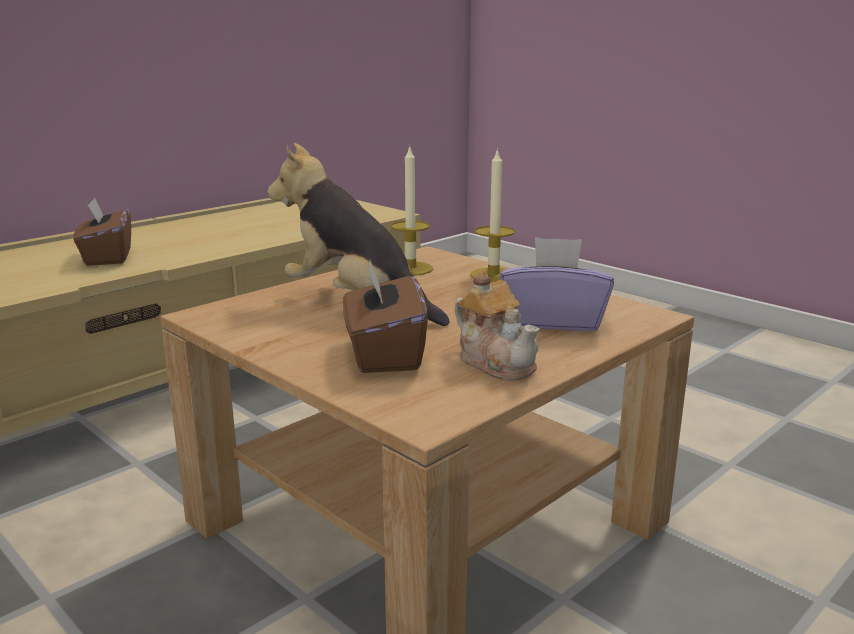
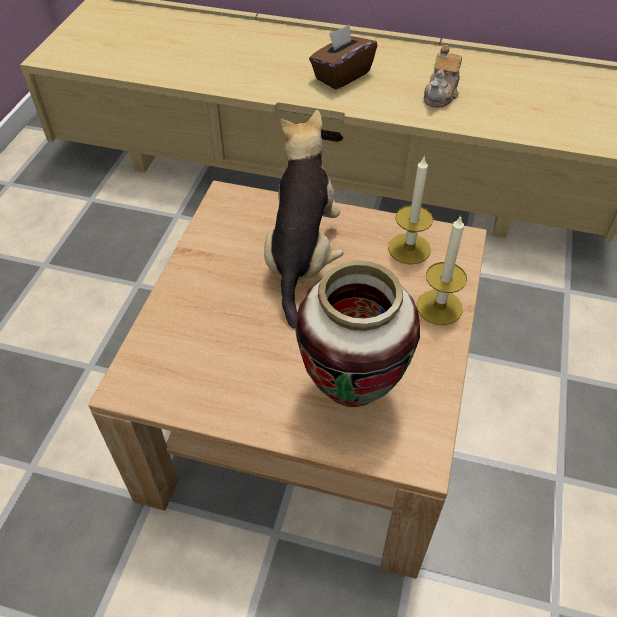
camera: 60 degrees right, 30 degrees up
(383, 354) = (216, 319): brown tissue box -> none
(496, 362) = (240, 387): teapot -> teapot (441, 95)
(553, 321) = (352, 390): purple tissue box -> vase

